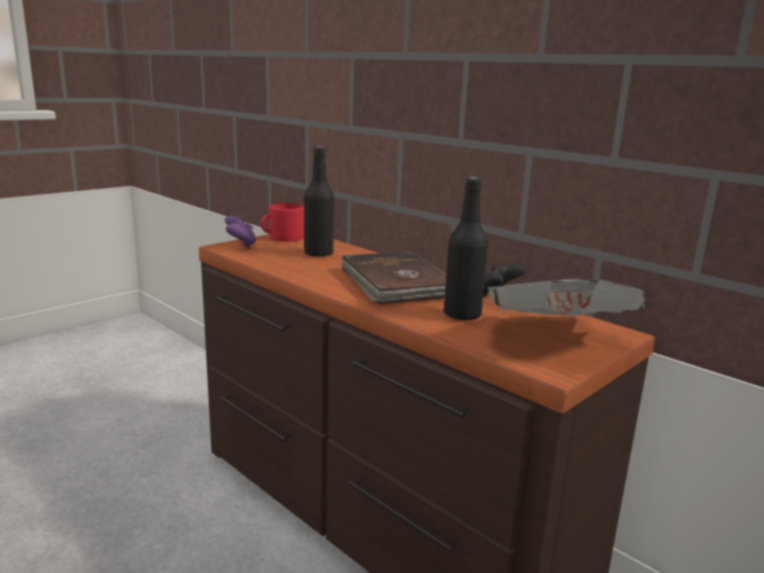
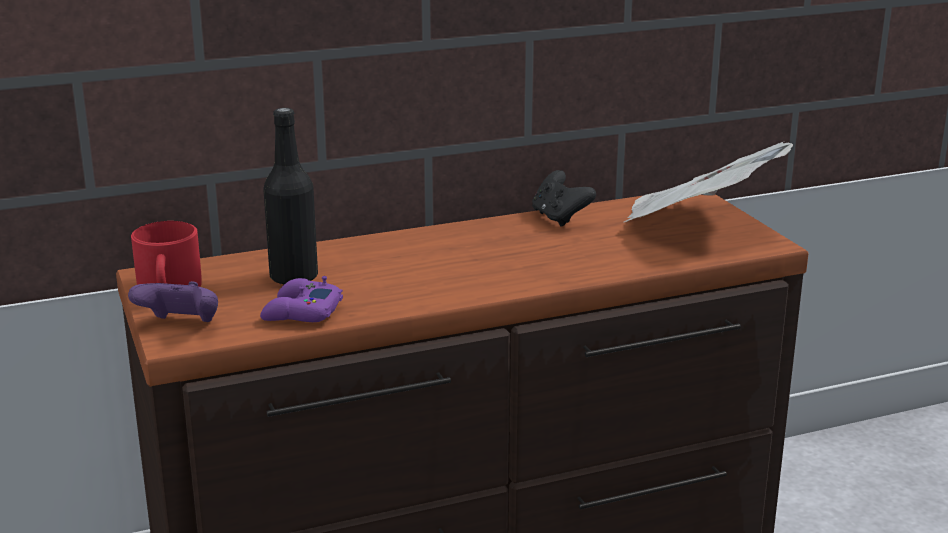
camera: 65 degrees left, 5 degrees up
(273, 260) = (301, 312): none -> purple game controller
(395, 283) = (472, 256): brown book -> none
(462, 315) = (608, 246): black bottle -> none

